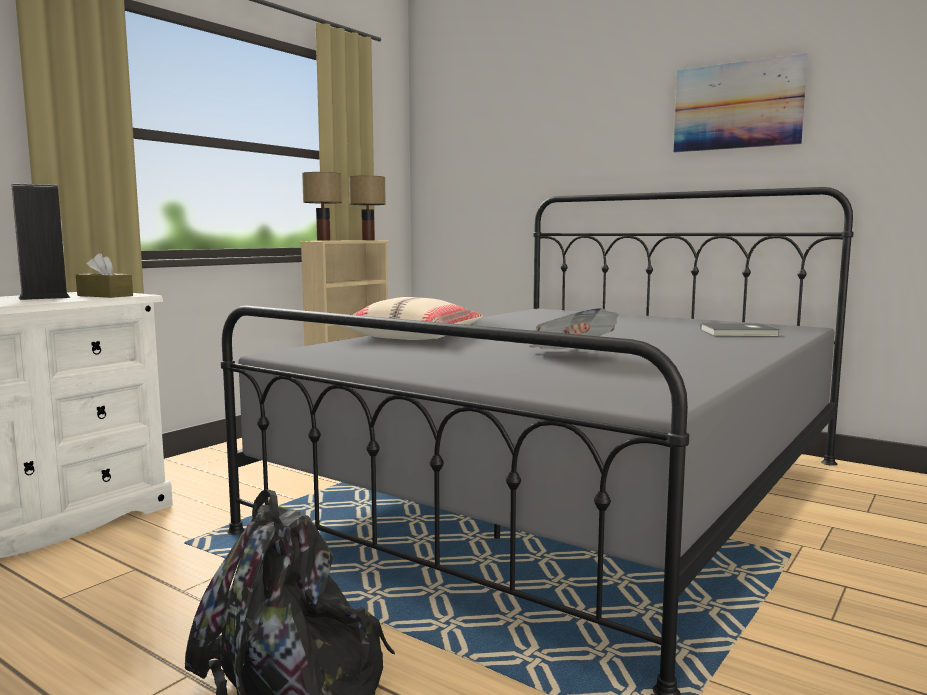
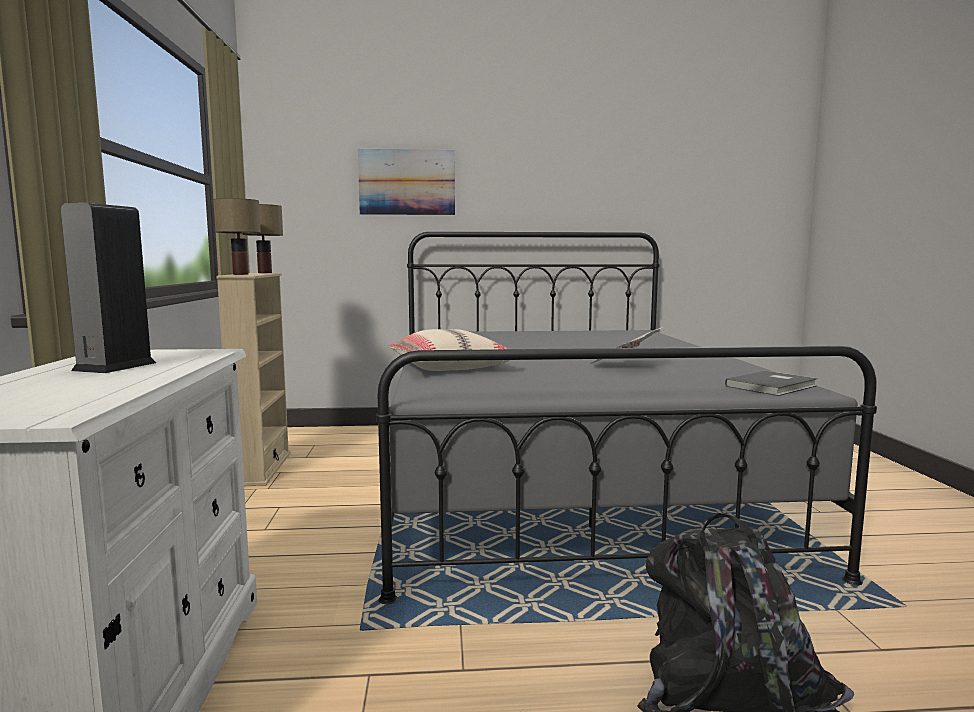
camera: 40 degrees left, 0 degrees up
(105, 295) = (183, 356): brown tissue box -> none
(737, 105) = (574, 168): picture -> picture (407, 182)
(740, 333) = (629, 338): grey book -> grey book (773, 386)

